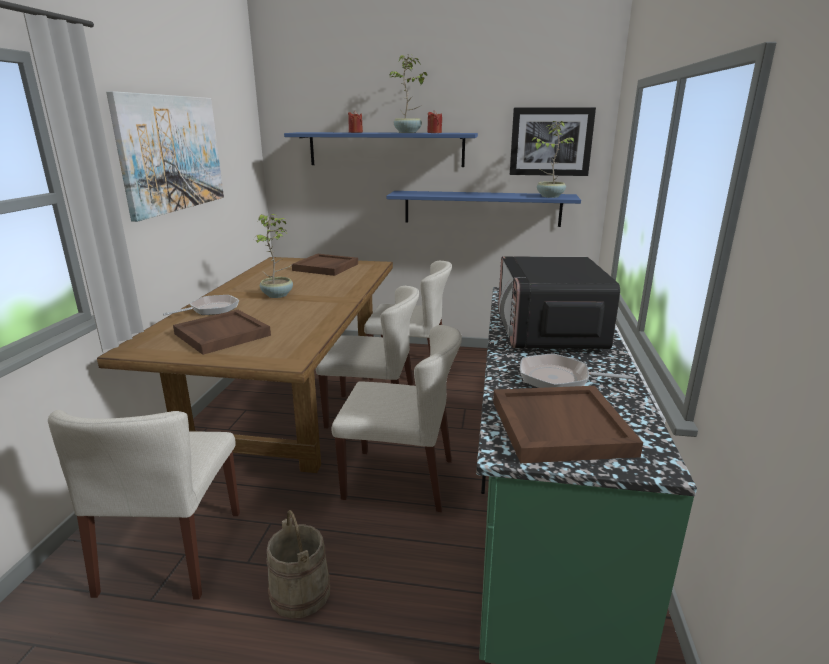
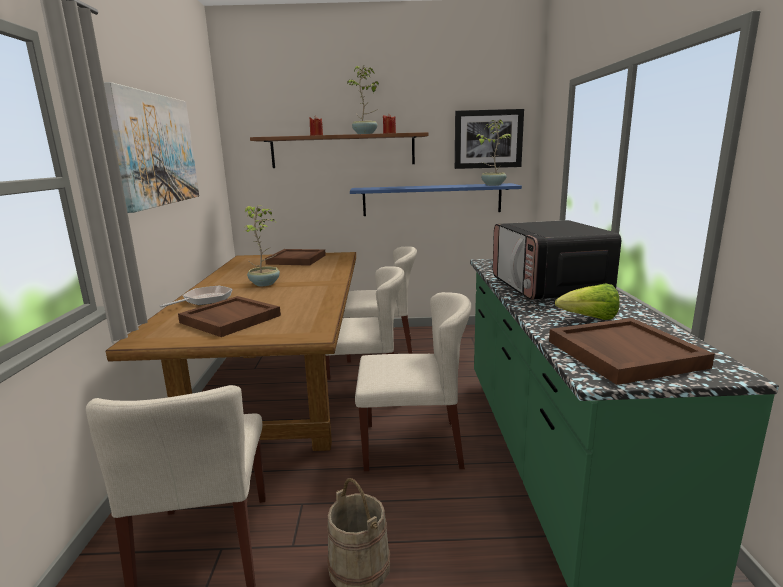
camera: 10 degrees left, 5 degrees down
(386, 149) = (343, 151): blue shelf -> brown shelf
(559, 379) = (589, 319): frying pan -> lettuce

